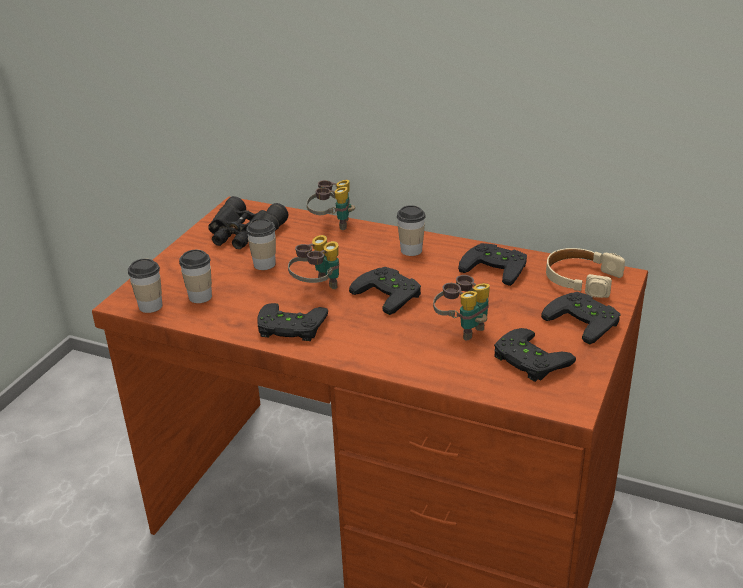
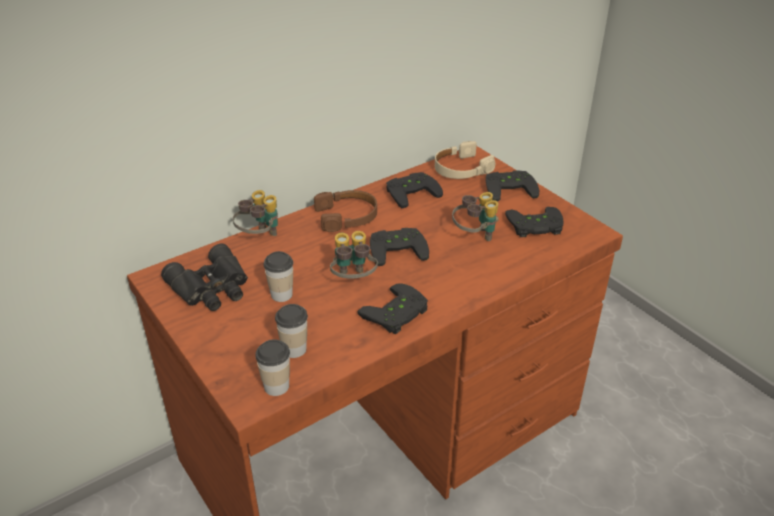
camera: 60 degrees left, 5 degrees up
(411, 250) = (347, 216): cup -> brown headphones

